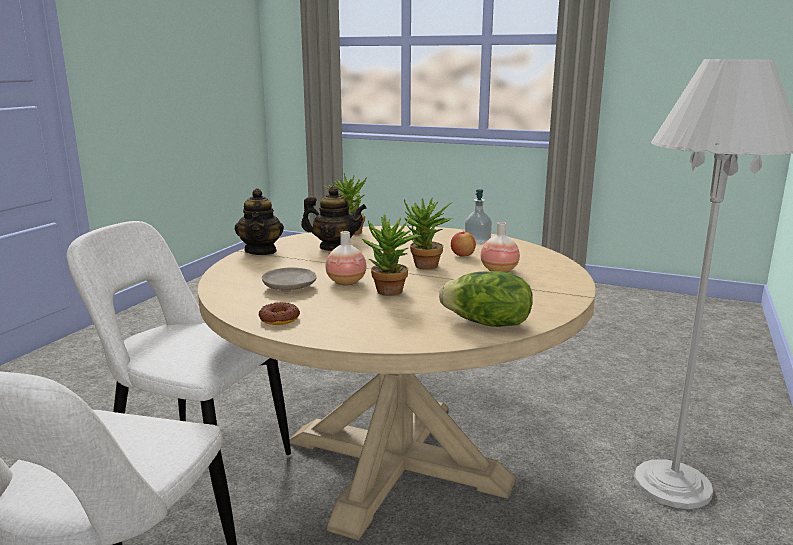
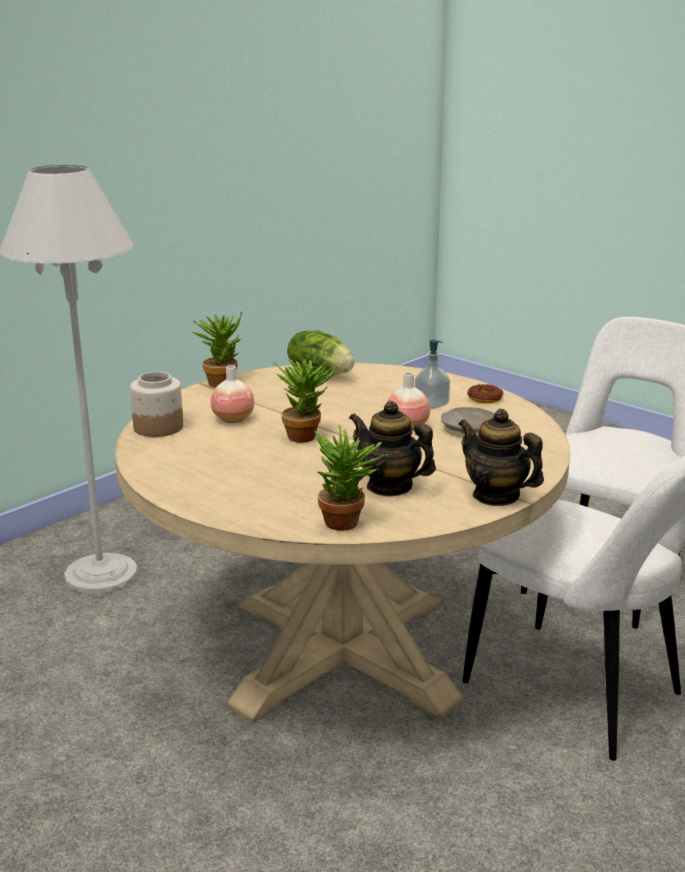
camera: 160 degrees left, 5 degrees up
(261, 251) = (496, 496): teapot -> teapot turned 60 degrees counterclockwise
(391, 293) = (372, 409): potted plant -> potted plant (222, 381)
(462, 255) = (239, 447): apple -> none
(477, 242) = (183, 469): soap dispenser -> soap dispenser (431, 404)
(543, 259) = (157, 427): none -> jar

